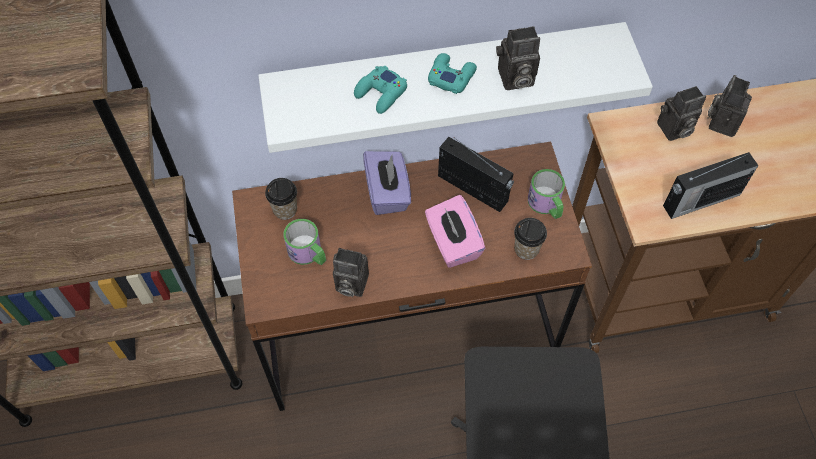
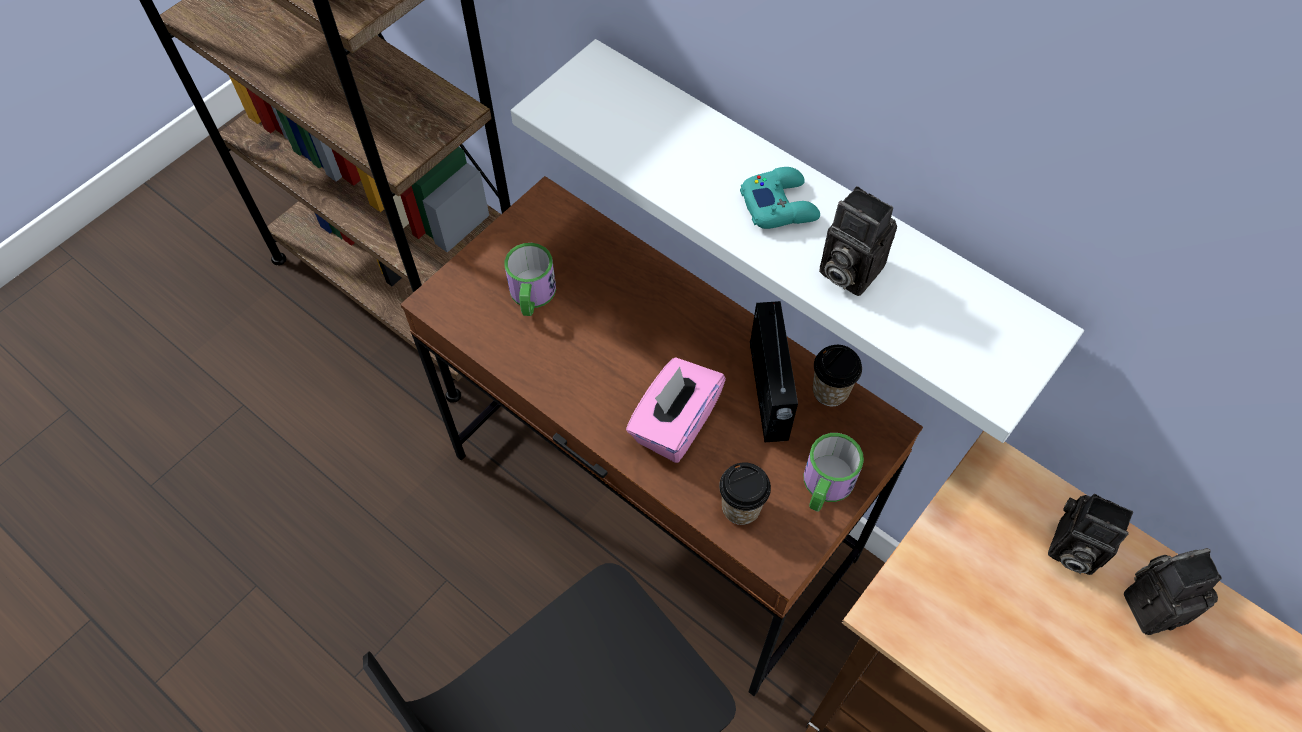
camera: 50 degrees right, 0 degrees up
(285, 209) = (565, 236): cup -> cup (830, 391)
(349, 284) = (529, 361): camera -> none
(381, 93) = (682, 157): turquoise game controller -> none
(387, 193) = (678, 312): purple tissue box -> none
(699, 200) = (991, 659): radio -> none

